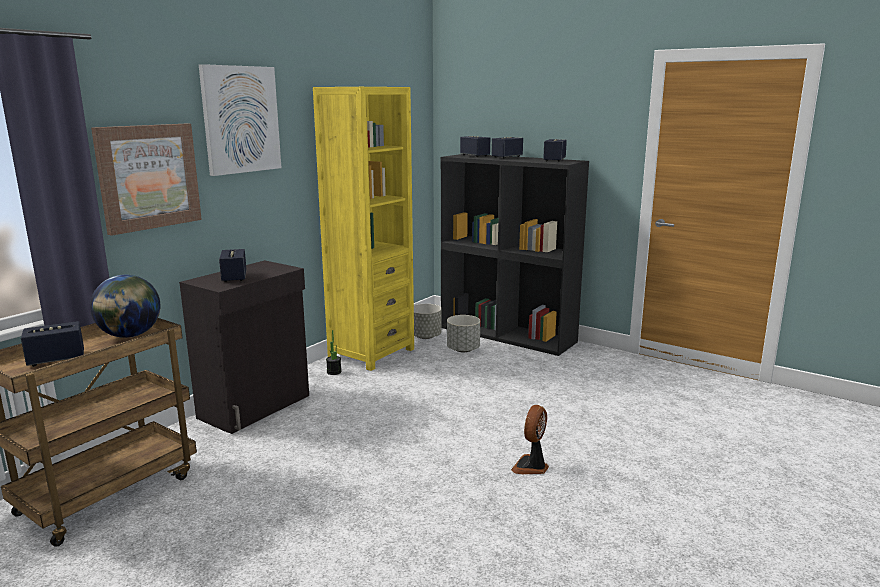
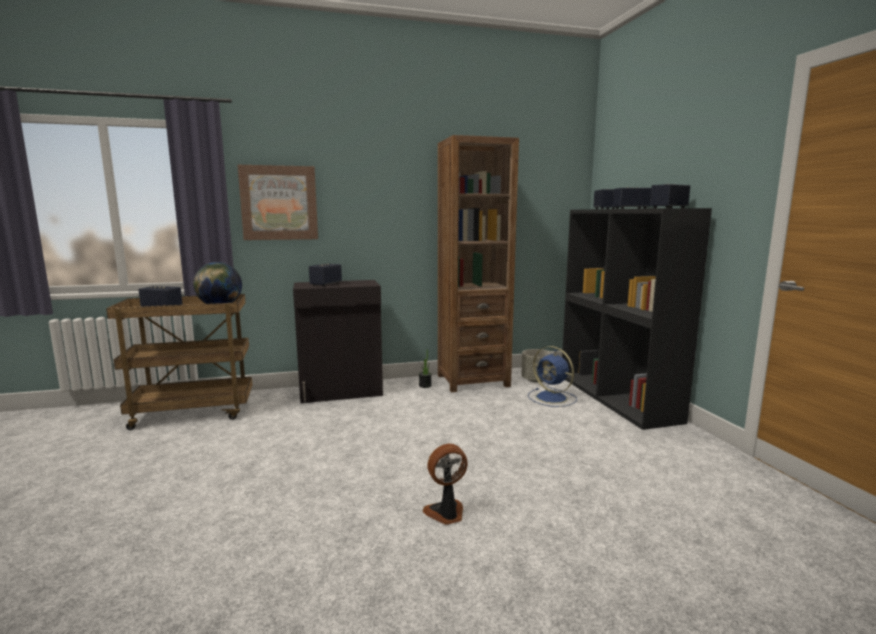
camera: 40 degrees right, 5 degrees down
(240, 119) = (364, 167): picture -> none
(371, 353) = (473, 380): yellow bookcase -> brown bookcase
(463, 349) = (552, 398): grey planter -> blue fan

